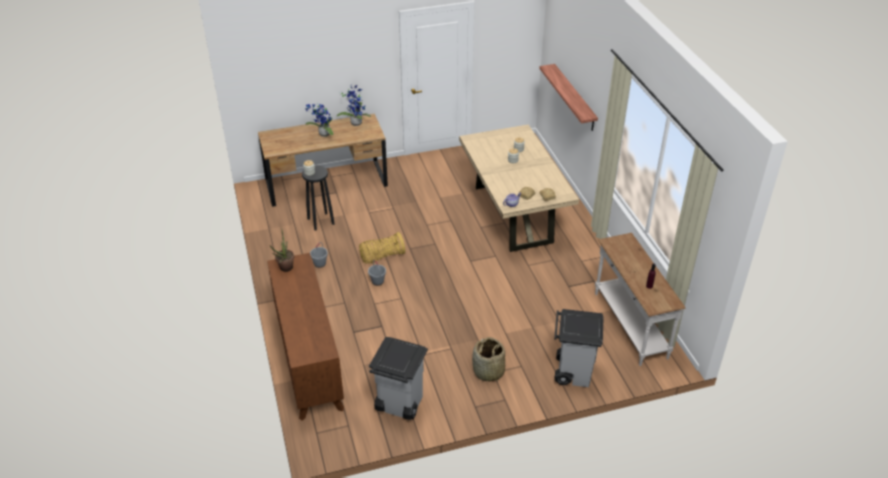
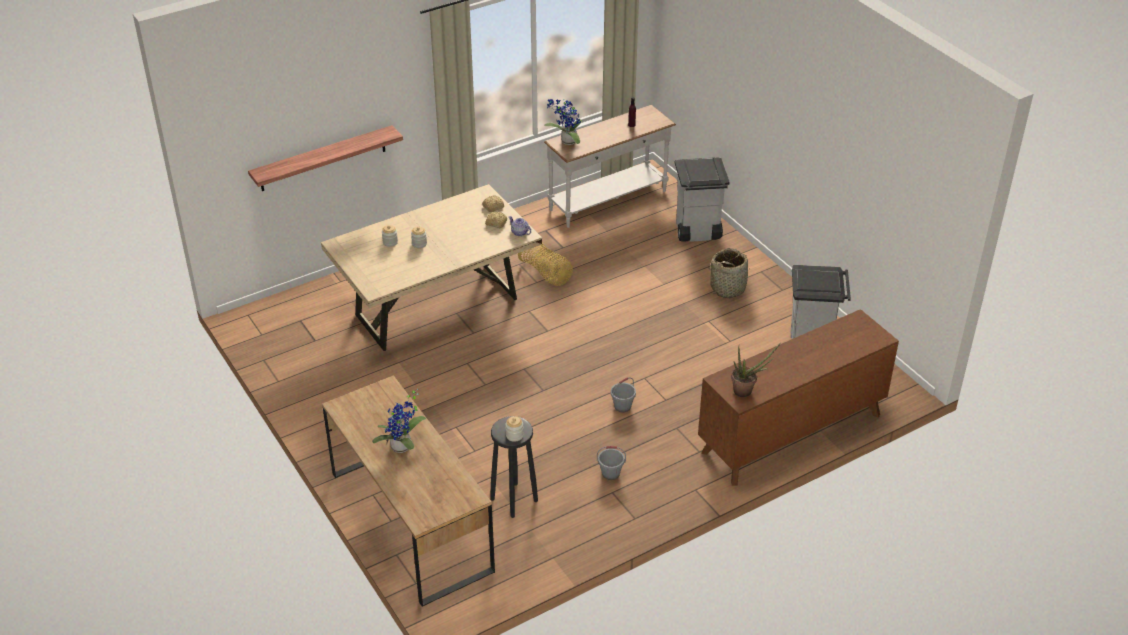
camera: 105 degrees left, 0 degrees up
(356, 122) = (355, 418): potted plant -> potted plant (567, 142)
(381, 257) = (571, 414): basket -> basket (546, 274)

